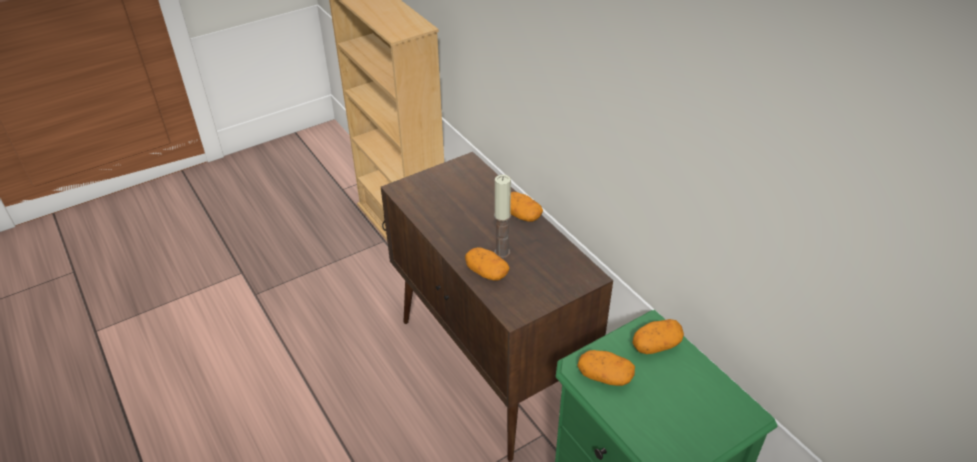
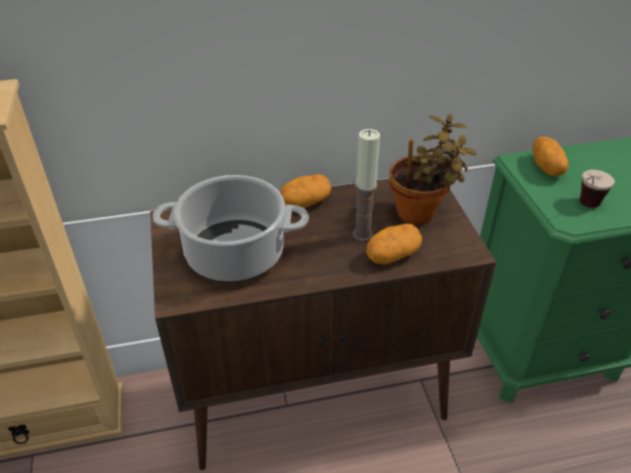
camera: 70 degrees left, 0 degrees up
(450, 200) = (236, 253): none -> cooking pot
(545, 279) = (420, 213): none -> potted plant
(604, 377) = (584, 208): potato -> cup

